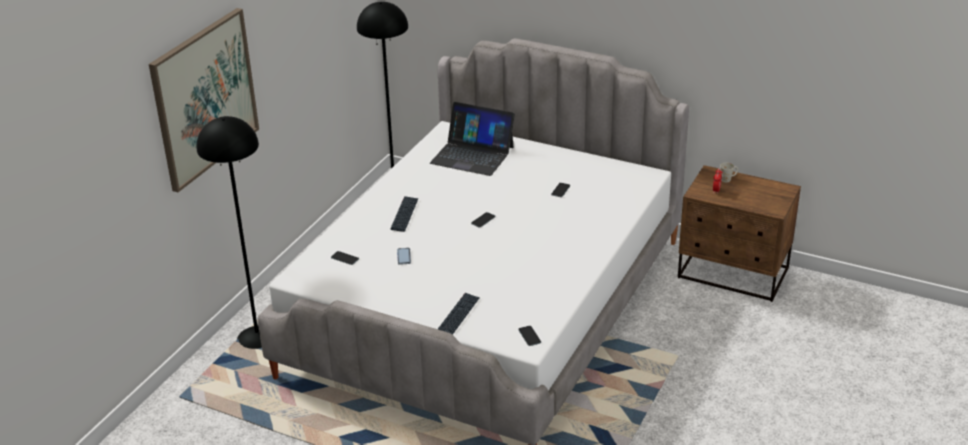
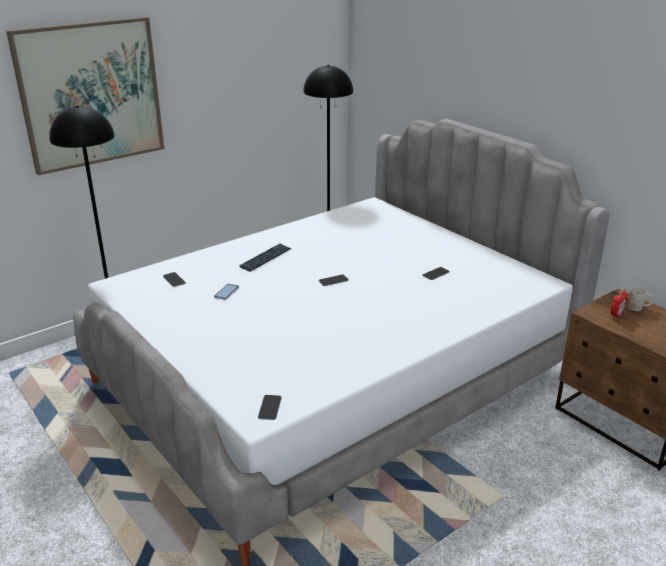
camera: 25 degrees right, 5 degrees down
(458, 315) = (219, 361): keyboard -> none
(472, 155) = (376, 226): laptop -> none

